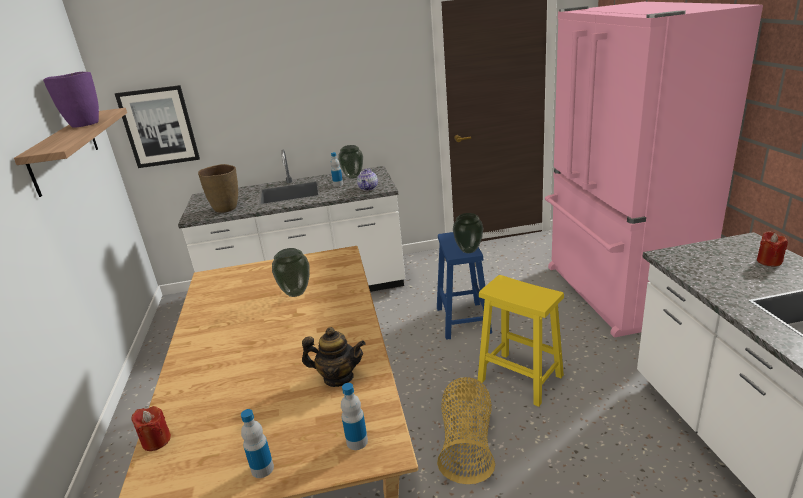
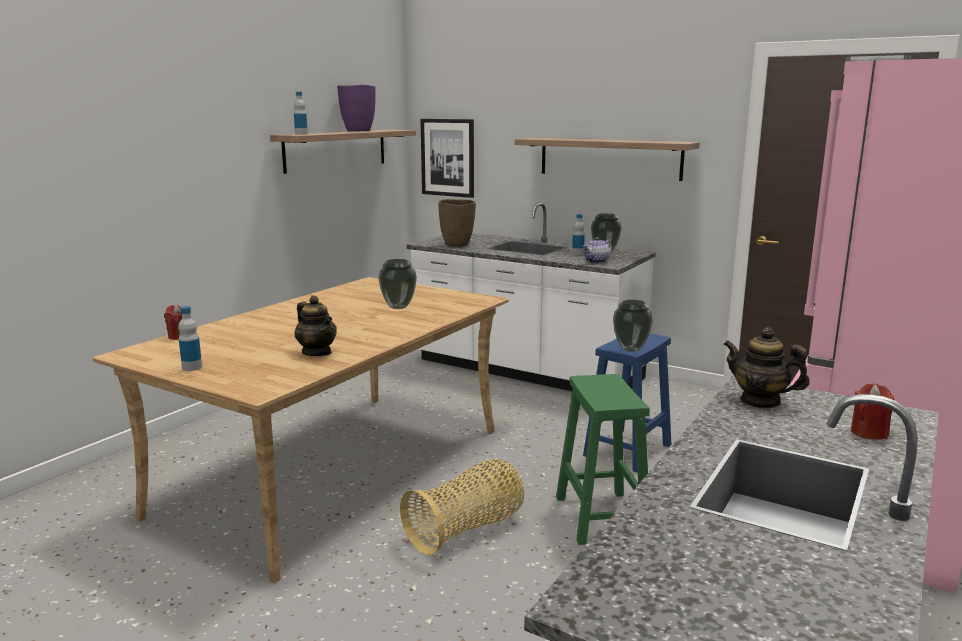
camera: 40 degrees right, 10 degrees down
(328, 99) = (609, 158): none -> shelf
(357, 441) = (255, 380): bottle -> bottle (301, 134)
(521, 378) = (602, 518): yellow stool -> green stool
(695, 265) = (760, 401): none -> teapot

